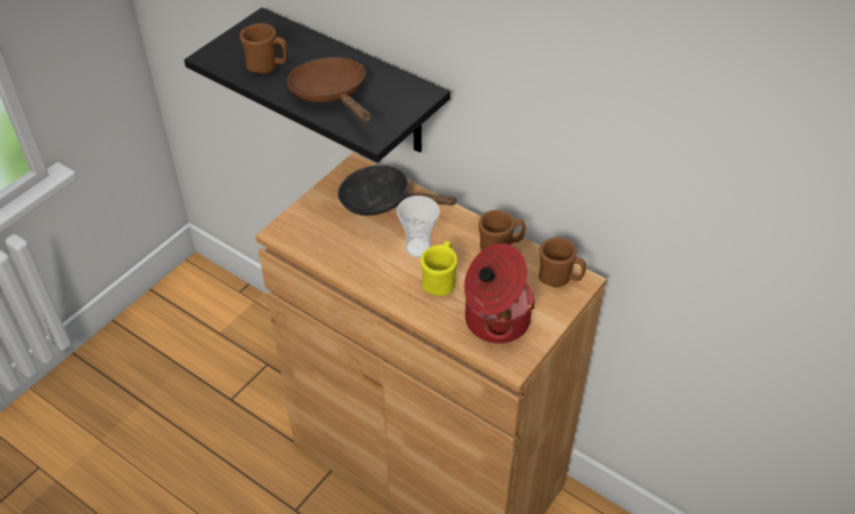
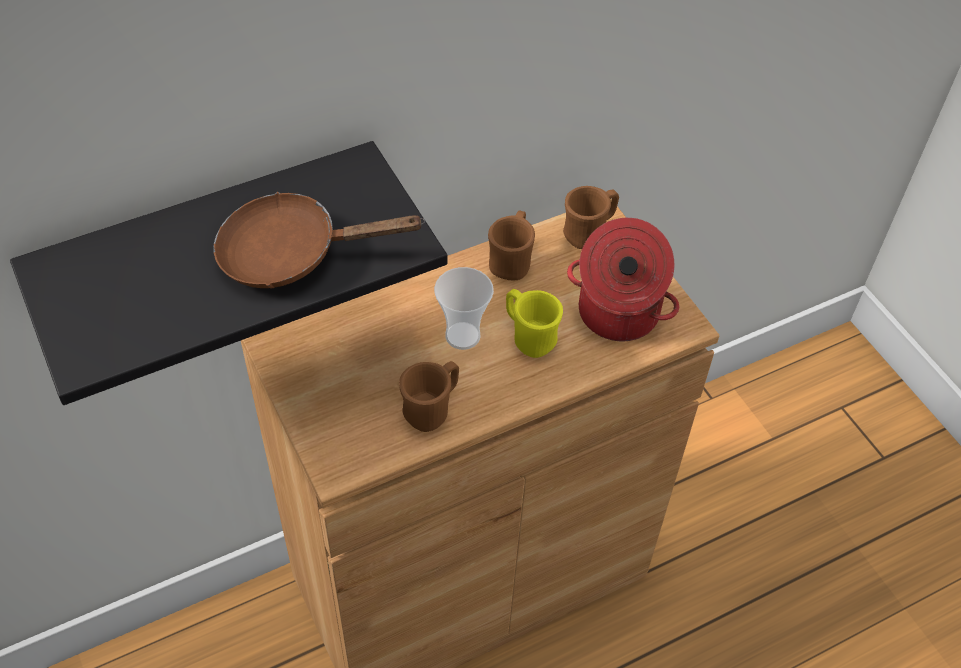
camera: 65 degrees left, 5 degrees up
(267, 67) = (169, 301): brown mug -> brown mug (431, 409)
(382, 201) = (356, 337): black frying pan -> none

